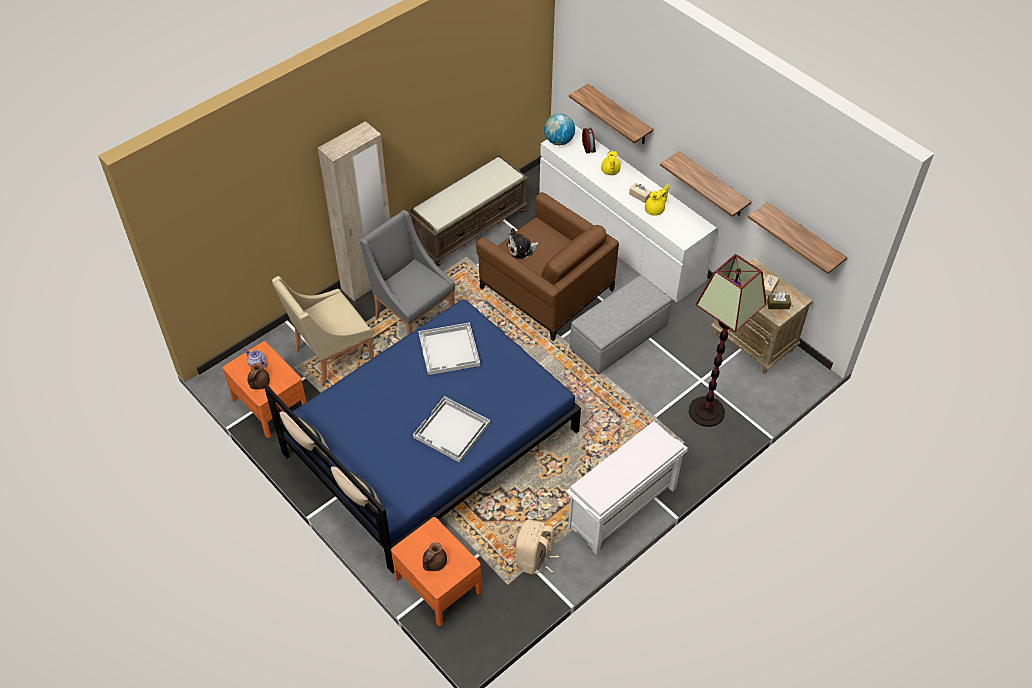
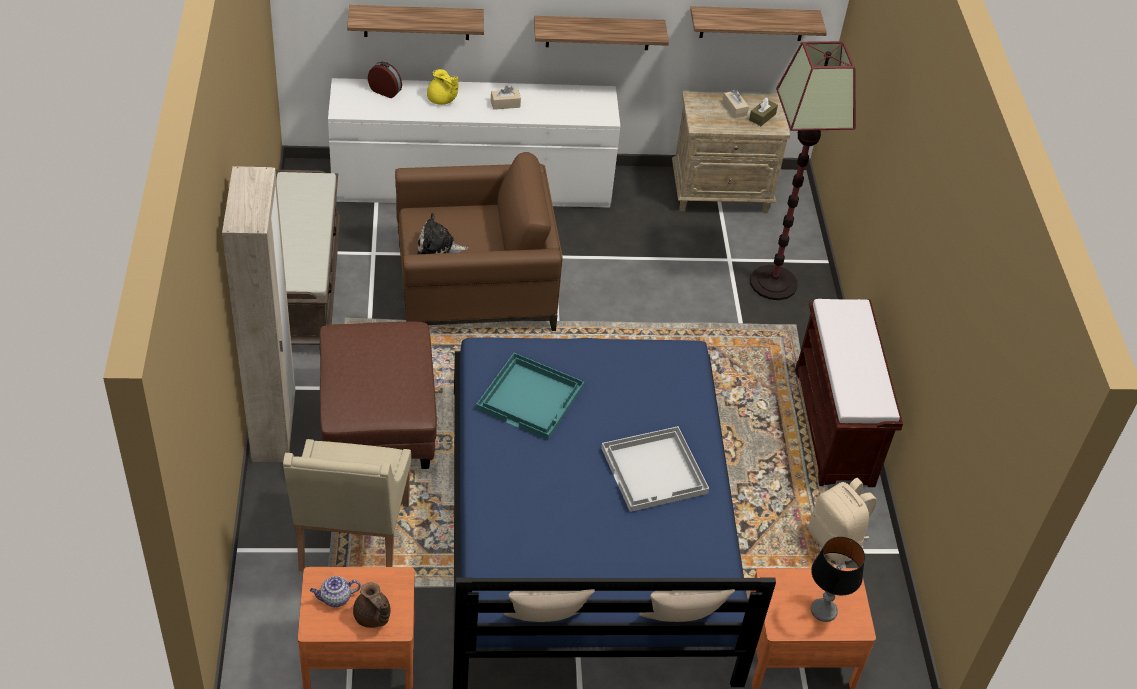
camera: 55 degrees left, 5 degrees down
(412, 316) = (377, 423): grey armchair -> brown ottoman
(433, 563) = (823, 611): brown teapot -> table lamp
(449, 350) = (531, 397): white tray -> turquoise tray
(521, 249) = (438, 248): plush toy -> plush toy turned 75 degrees clockwise
(558, 141) = (344, 104): globe -> none
(619, 338) = (609, 279): grey ottoman -> none
(621, 509) = (834, 428): white bench -> brown bench
(655, 210) = (539, 107): yellow teapot -> none

